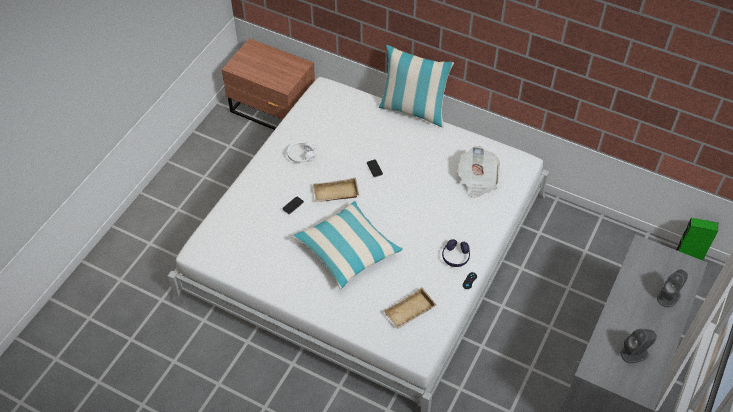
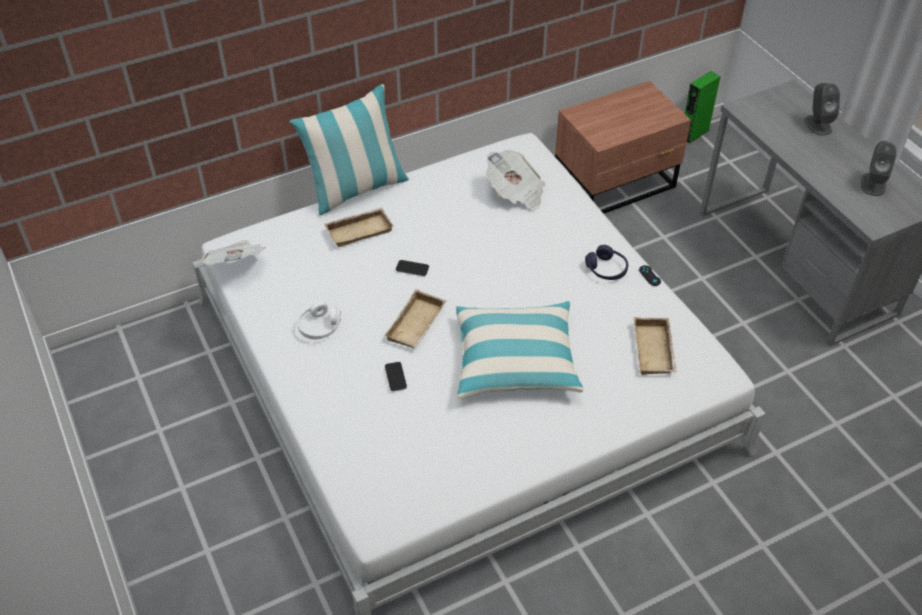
camera: 55 degrees left, 5 degrees down
(273, 110) = (152, 350): brown nightstand -> brown nightstand (617, 184)
(315, 97) = (236, 264): none -> newspaper
(383, 130) = (359, 229): none -> beige tray

